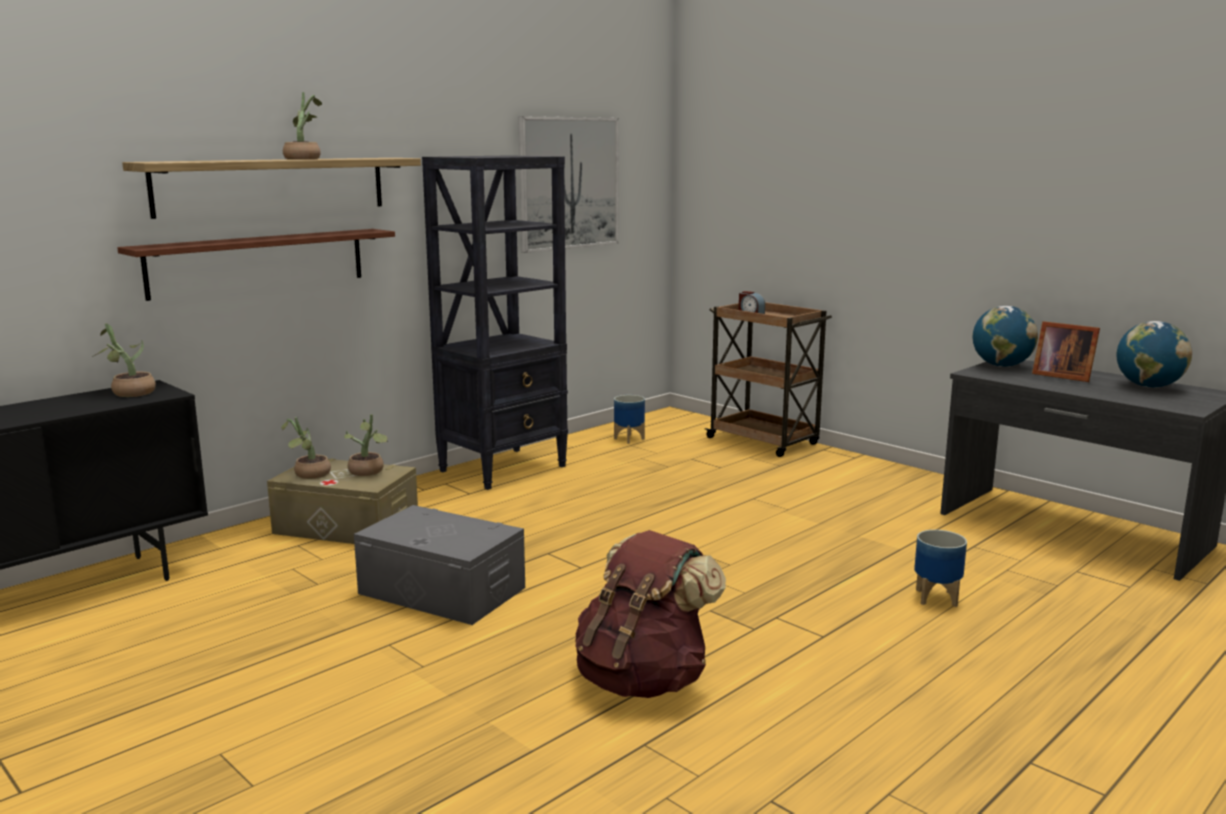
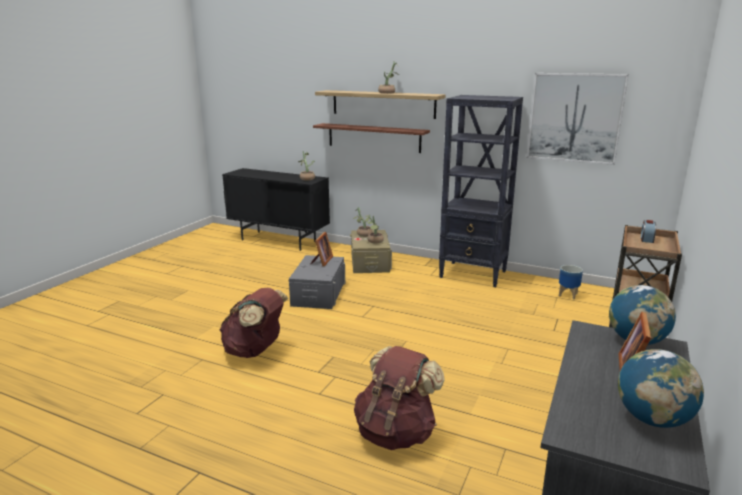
camera: 70 degrees right, 5 degrees up
(414, 523) = (322, 261): none -> picture frame
(936, 597) = (396, 432): planter -> brown backpack

